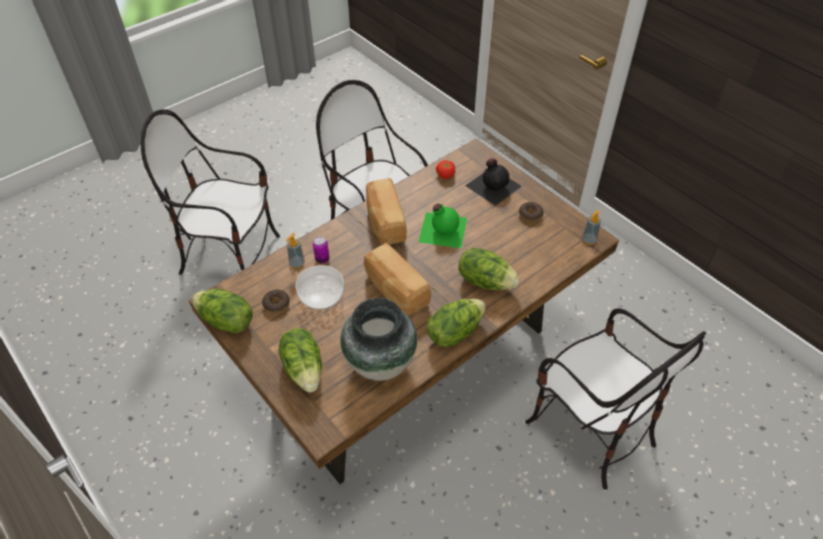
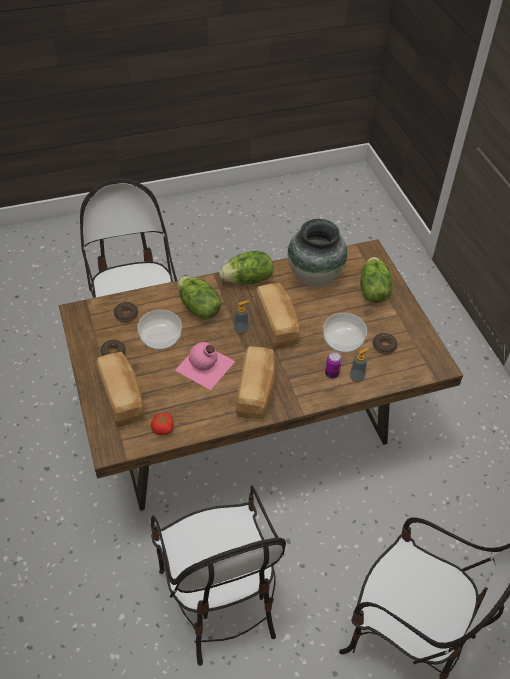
camera: 160 degrees left, 0 degrees up
(226, 321) = (430, 345): lettuce -> none
(442, 229) = (205, 366): green bottle -> pink bottle
(493, 185) = (123, 397): black bottle -> bread
(499, 240) = (161, 338): none -> bowl
(549, 251) = (126, 314): none -> donut
(589, 240) = (84, 312): soap dispenser -> soap dispenser (241, 329)

